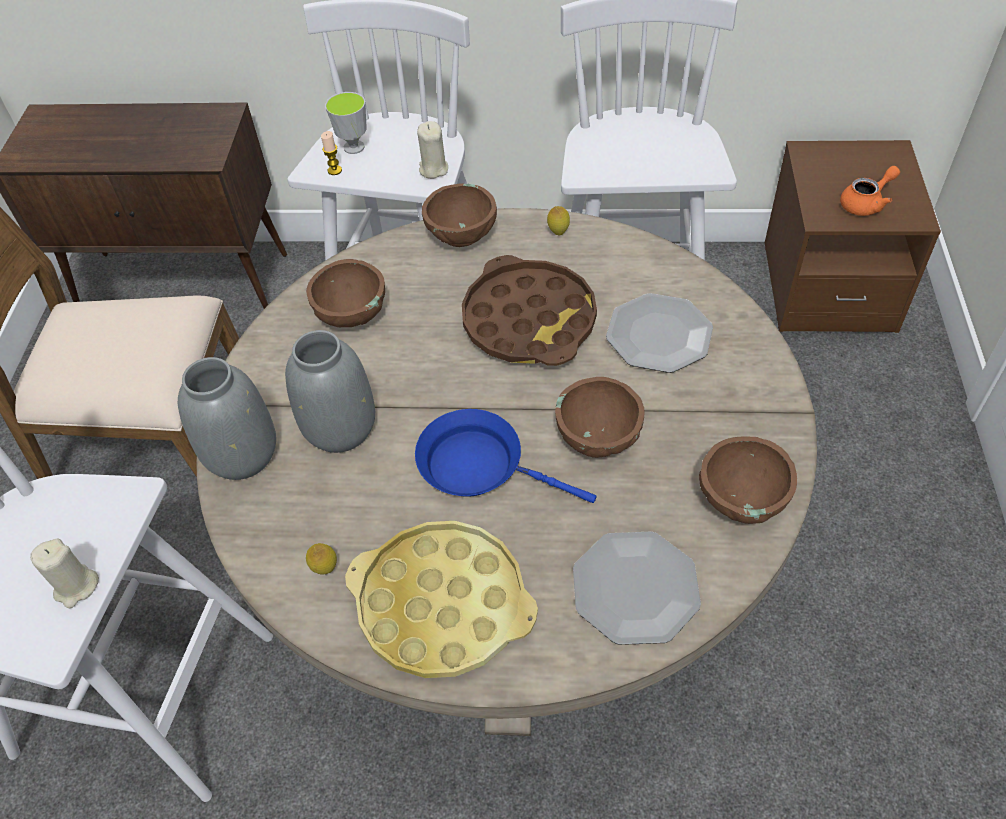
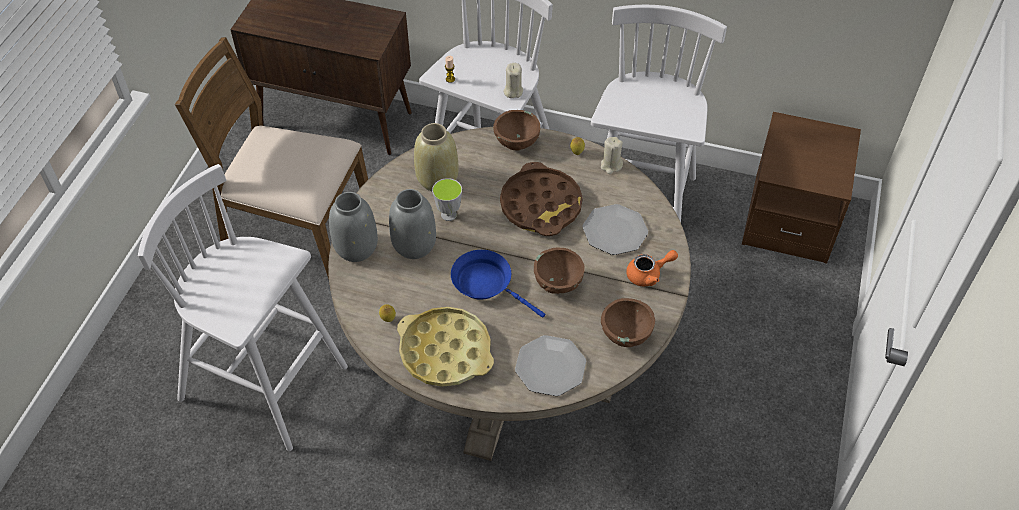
camera: 10 degrees right, 0 degrees up
(76, 587) = (254, 300): beige candle -> beige candle (611, 165)
(351, 316) = (437, 180): brown bowl -> beige vase
(354, 147) = (466, 65): cup -> cup (448, 215)
(866, 203) = (808, 169): orange teapot -> orange teapot (648, 274)

